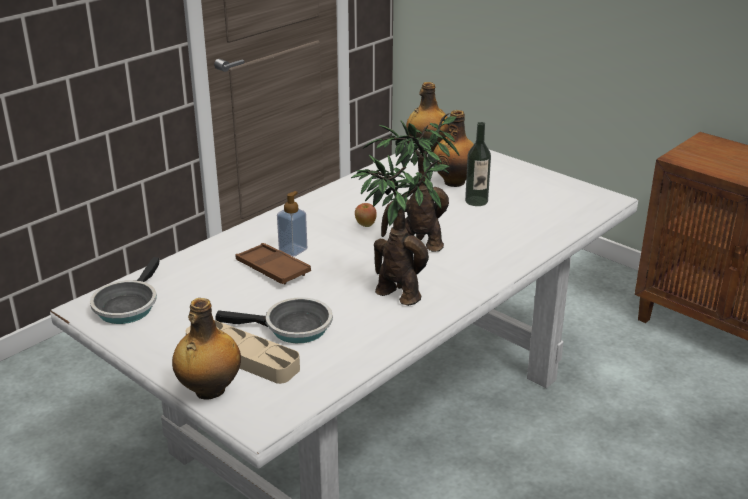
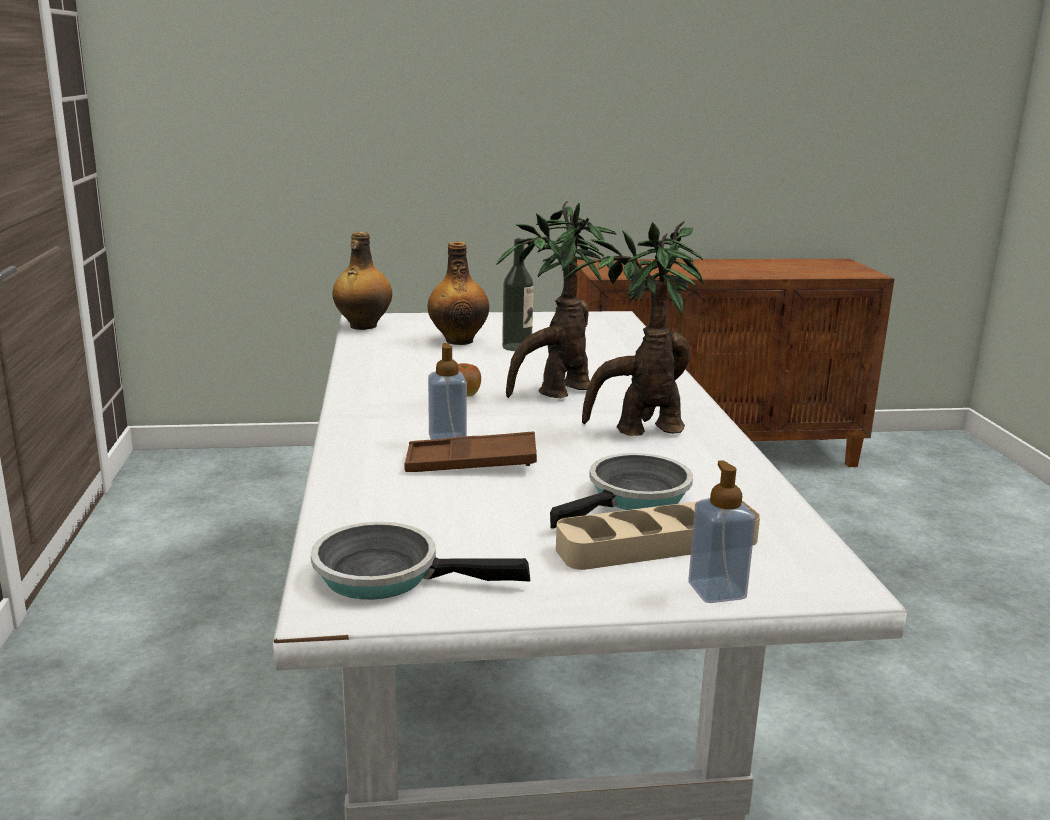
camera: 50 degrees left, 10 degrees down
(127, 305) = (387, 574): frying pan -> frying pan turned 135 degrees clockwise
(209, 390) = (716, 591): bottle -> soap dispenser

